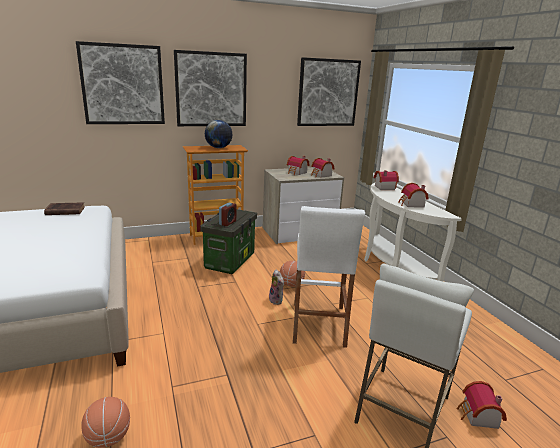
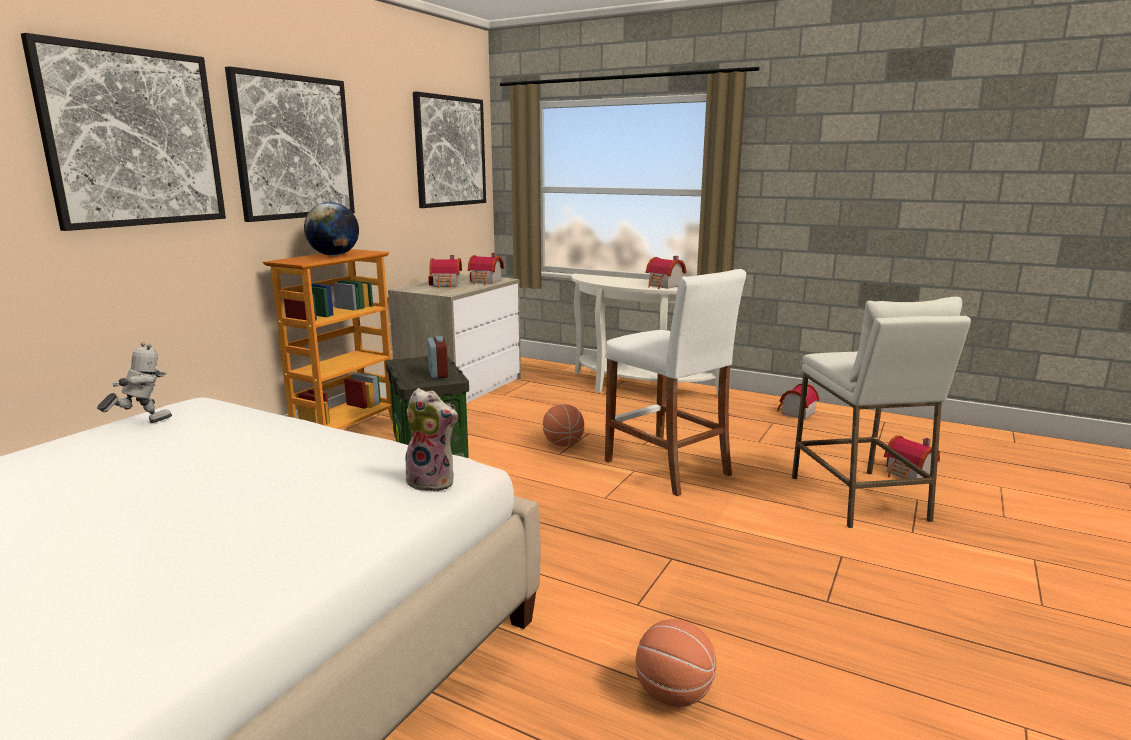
camera: 40 degrees left, 5 degrees down
(64, 211) = (142, 423): brown book -> toy robot
(277, 300) = (579, 466): plush toy -> plush toy (433, 482)
(383, 187) = (594, 278): toy house -> toy house (795, 413)

